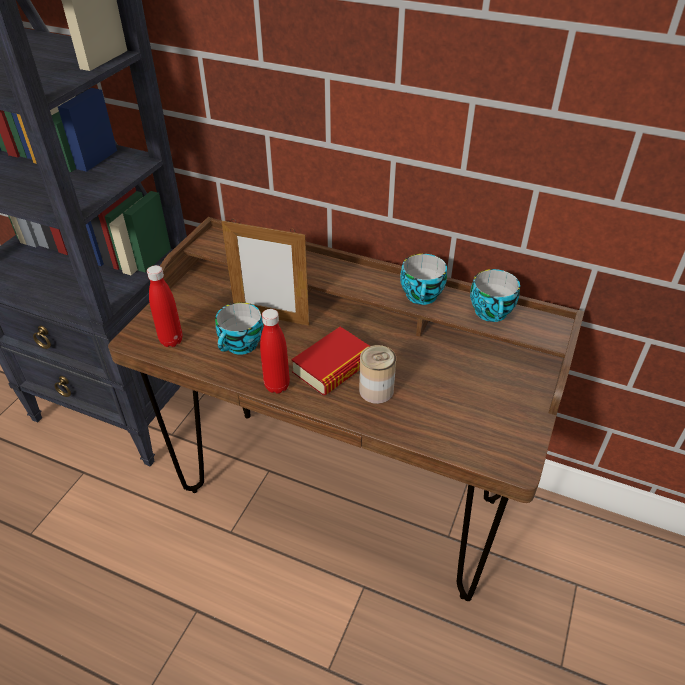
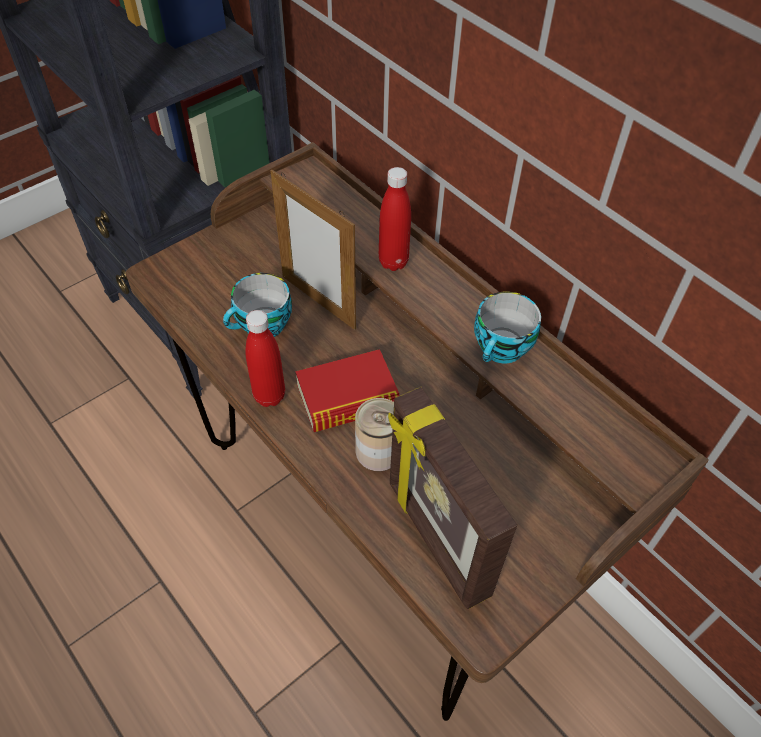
camera: 25 degrees right, 10 degrees up
(171, 340) = (192, 290): red bottle -> red bottle (393, 262)
(449, 426) = (435, 538): none -> picture frame
(492, 313) = (578, 410): cup -> none

